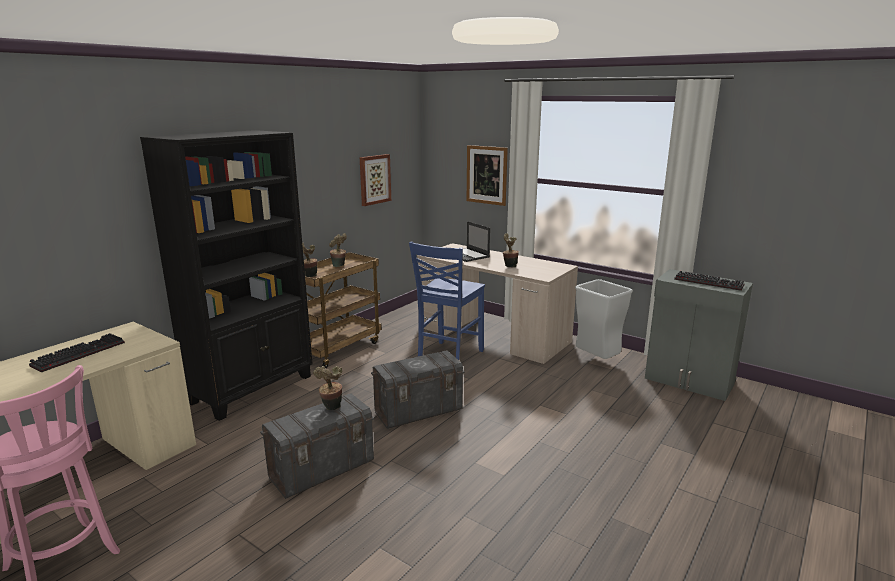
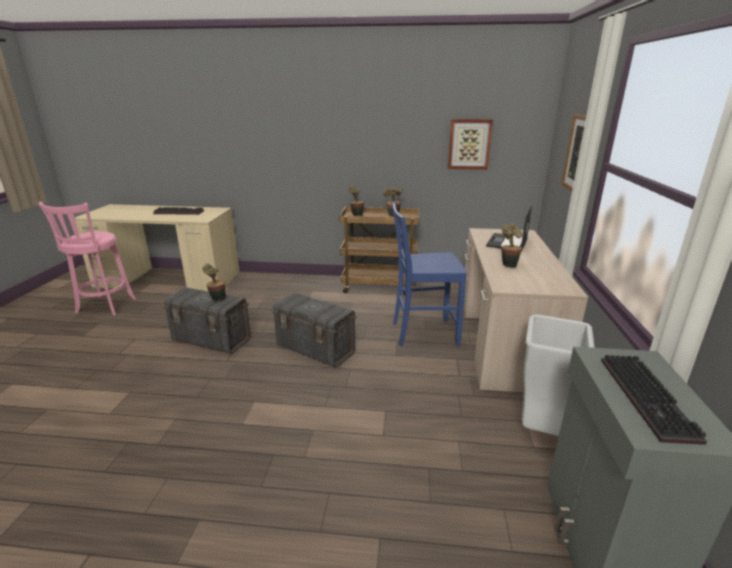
camera: 60 degrees right, 5 degrees up
(253, 389) = (293, 283): black bookcase -> none

